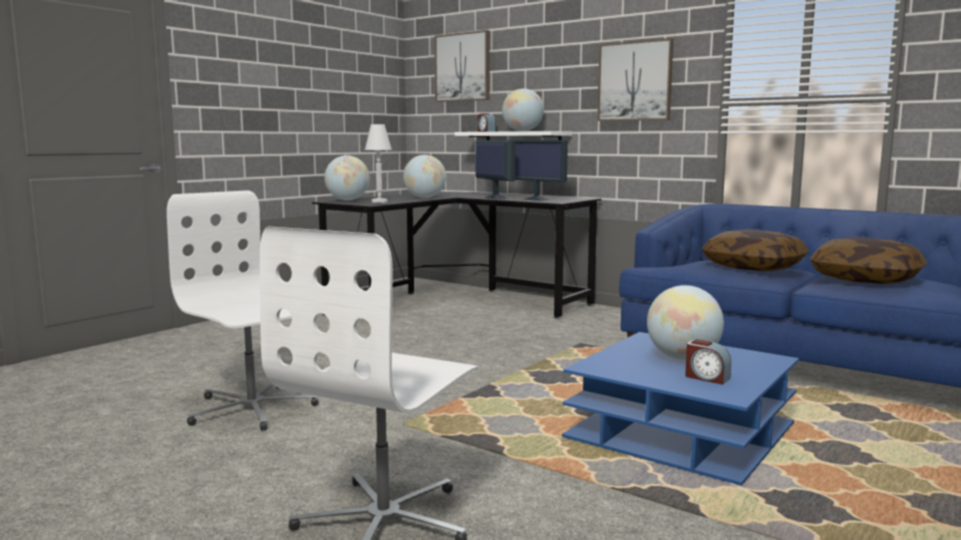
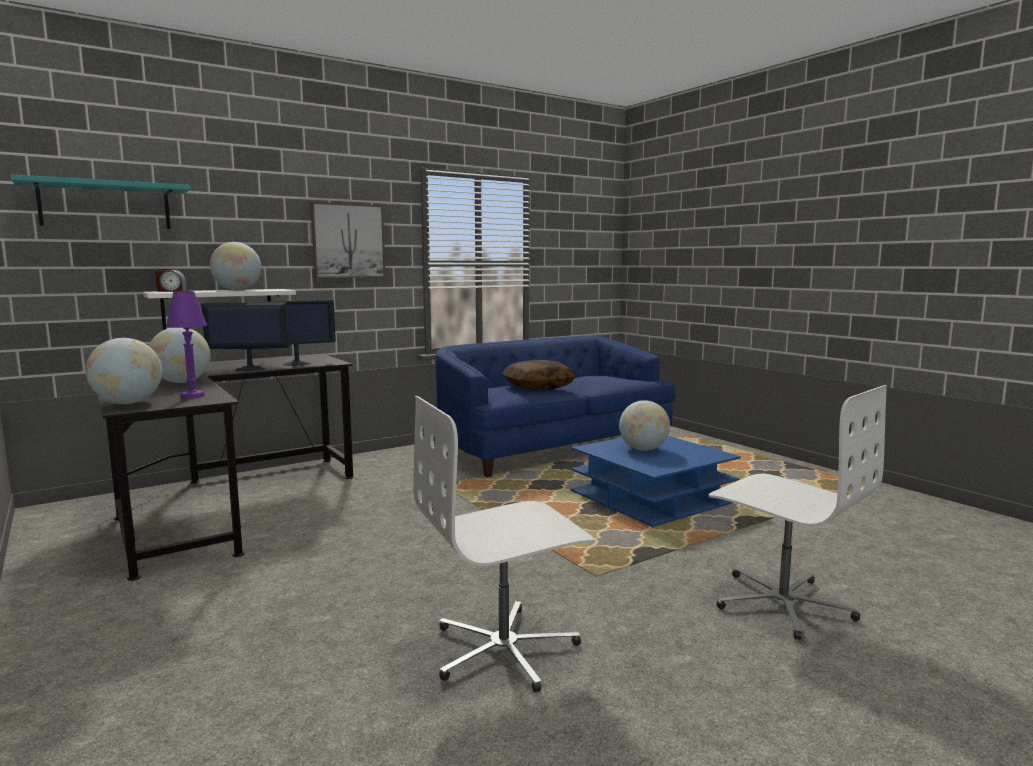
camera: 70 degrees left, 0 degrees up
(379, 202) = (192, 396): white table lamp -> purple table lamp
(462, 67) = (105, 206): picture -> turquoise shelf
(706, 378) = (686, 452): alarm clock -> none
(865, 279) = (598, 381): pillow -> none

